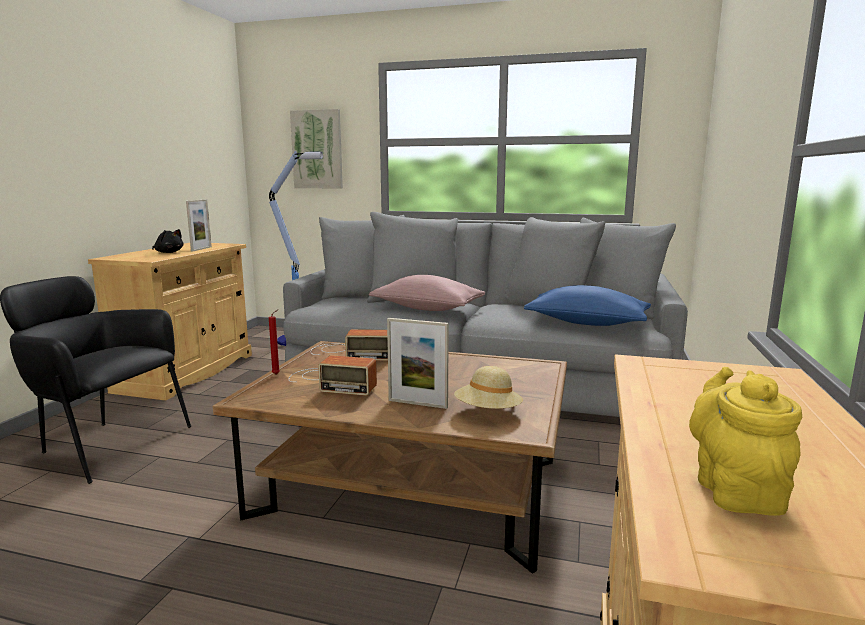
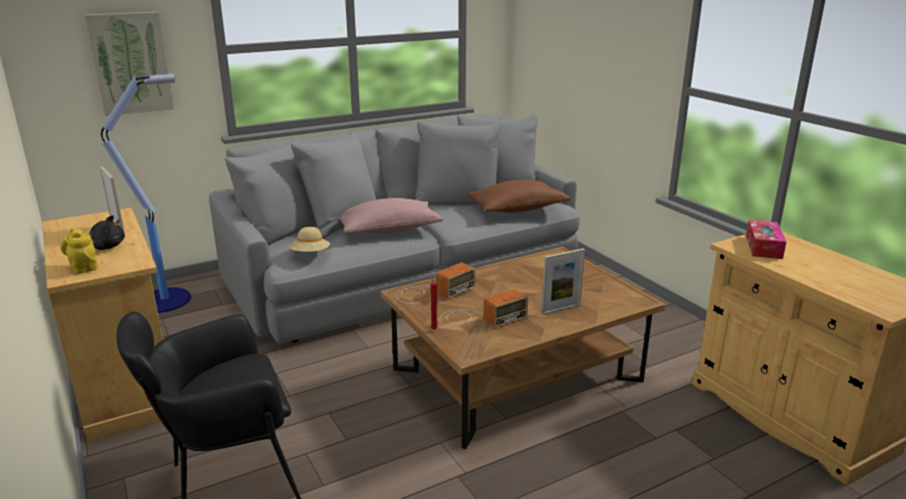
camera: 45 degrees left, 10 degrees up
(488, 412) = (602, 298): beige hat -> beige hat (310, 254)
(586, 323) = (517, 209): blue pillow -> brown pillow
(700, 380) = (763, 247): none -> tissue box
(735, 490) = (857, 289): yellow teapot -> yellow teapot (83, 267)

